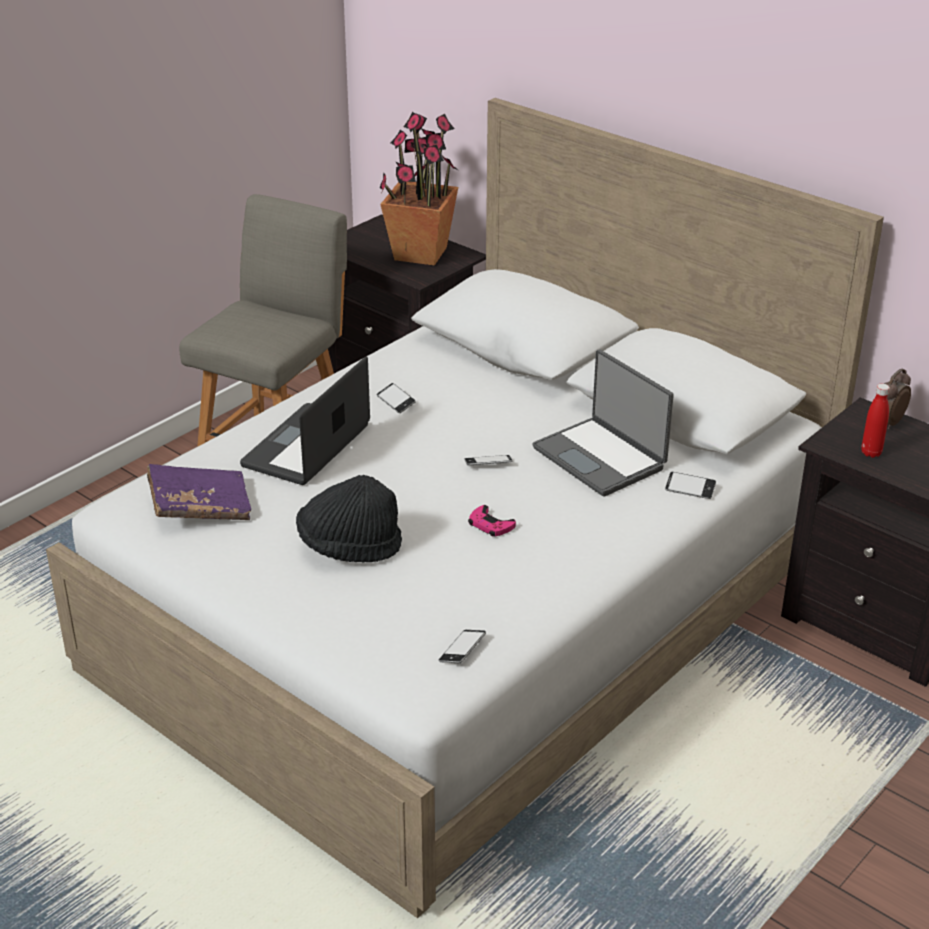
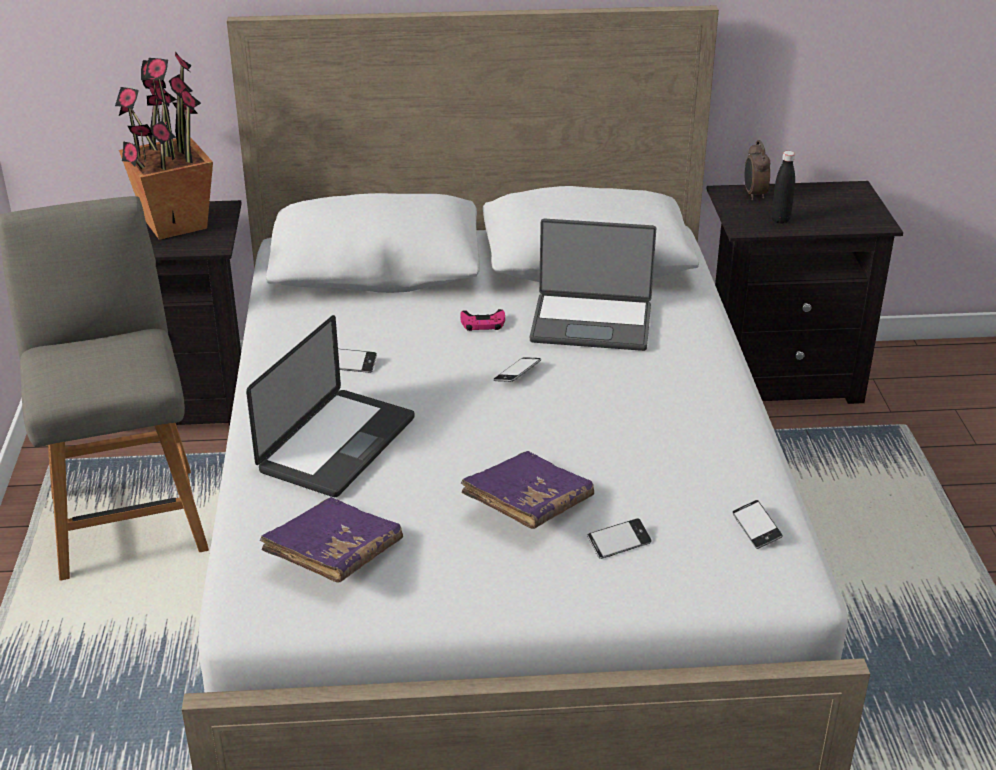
camera: 45 degrees left, 0 degrees up
(306, 446) = (337, 445): laptop -> laptop turned 135 degrees counterclockwise
(349, 547) = (528, 506): black hat -> purple book
(490, 525) = (604, 420): pink game controller -> pink game controller (483, 324)
(690, 489) = (690, 312): phone -> phone (619, 543)
(871, 453) = (780, 220): red bottle -> black bottle

